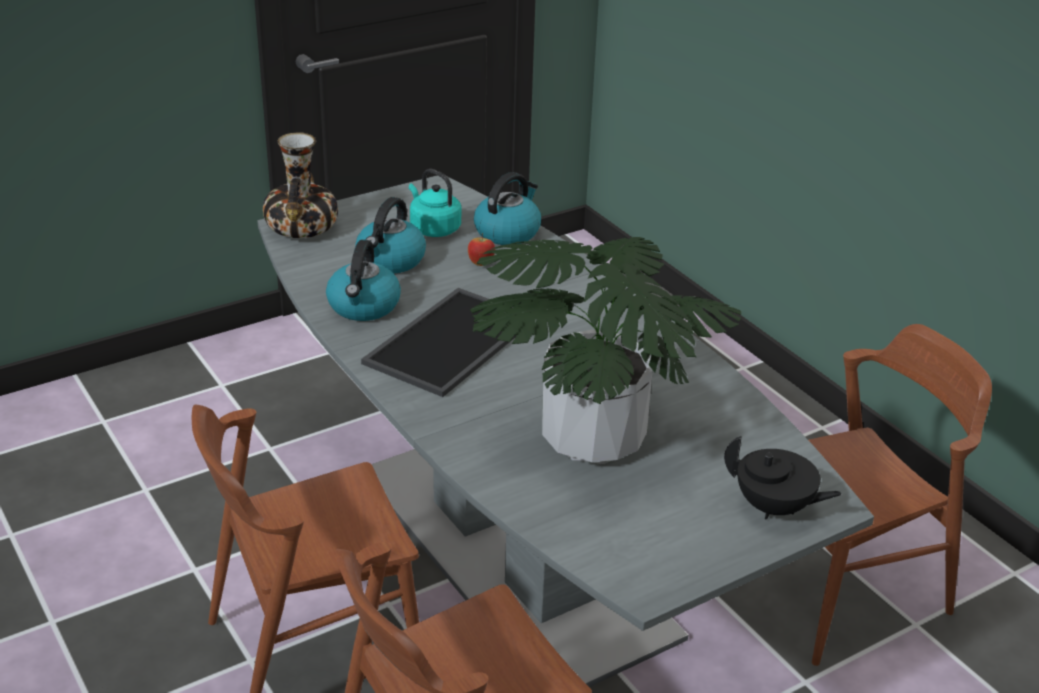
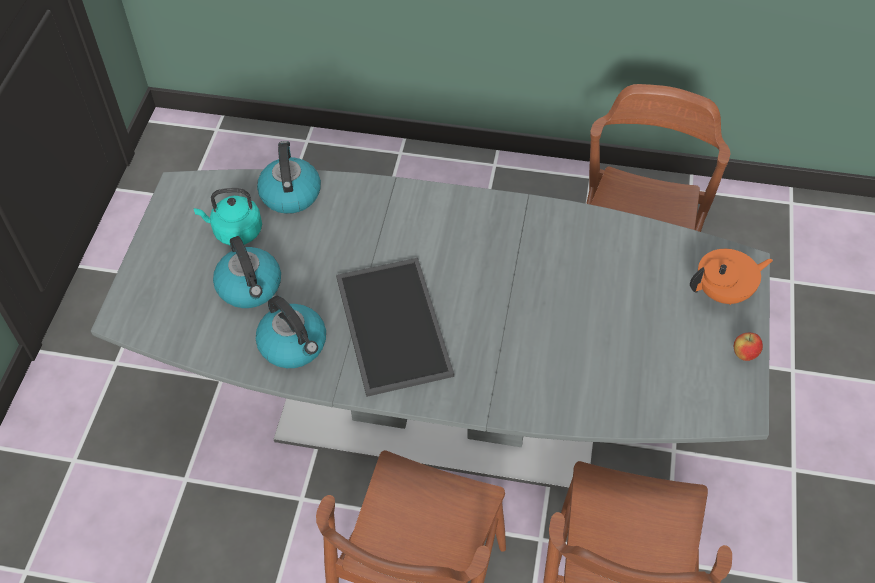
camera: 45 degrees left, 20 degrees up
(302, 227) = (138, 309): vase -> none
(481, 263) = (314, 238): apple -> apple (744, 355)
(593, 439) = (578, 328): potted plant -> none
(774, 508) = (724, 292): black teapot -> orange teapot

